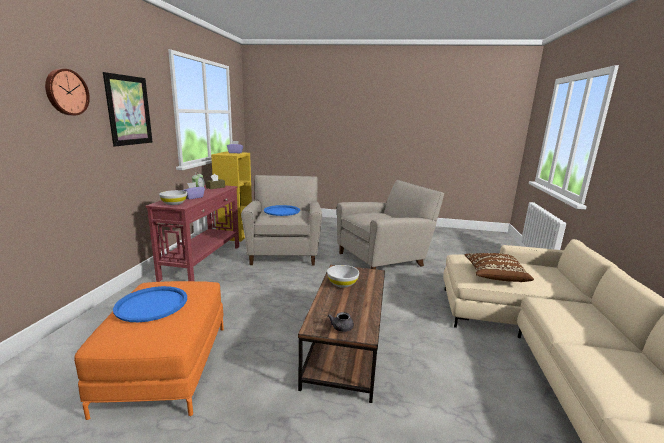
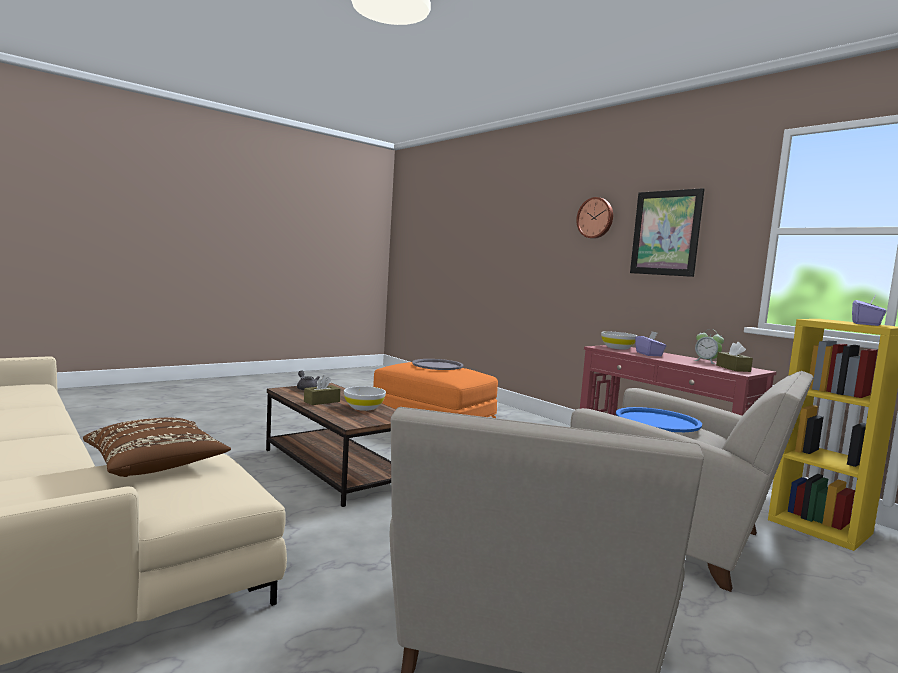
camera: 130 degrees right, 10 degrees down
(152, 304) = (437, 365): blue tray -> grey tray
(359, 301) = (322, 401): none -> brown tissue box

